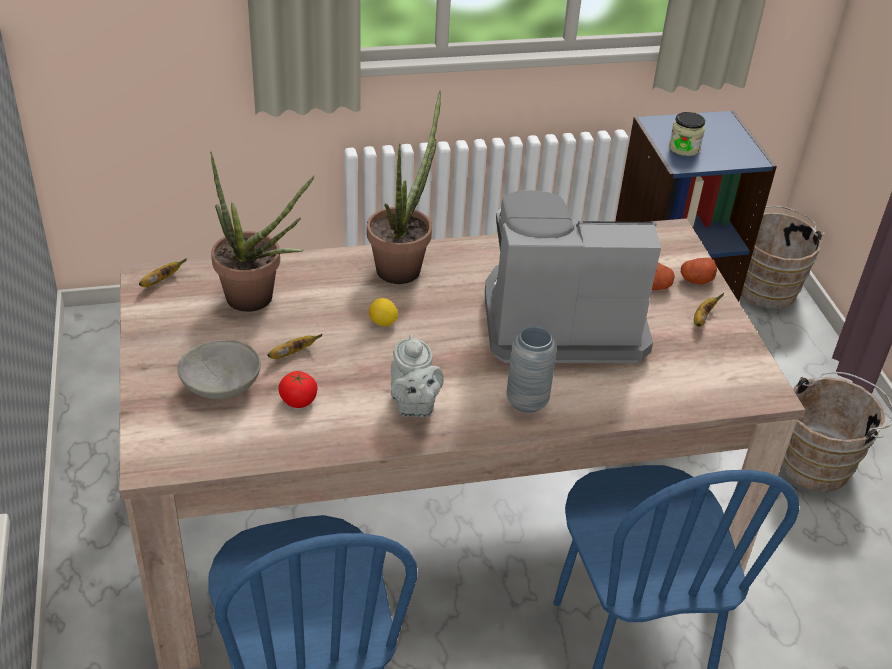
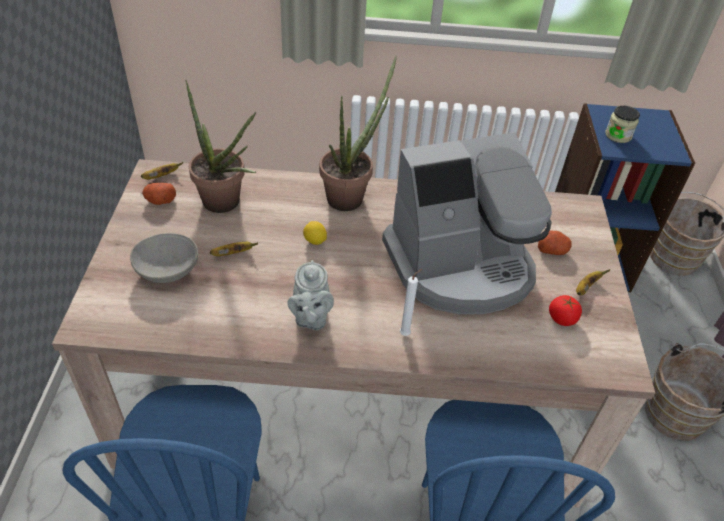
camera: 15 degrees right, 5 degrees up
(298, 400) = (221, 295): tomato -> tomato (562, 318)
(527, 401) = (406, 333): grey vase -> white candle
(560, 320) = (461, 266): coffee machine -> coffee machine turned 150 degrees clockwise
(696, 280) = (592, 252): potato -> potato (160, 200)

